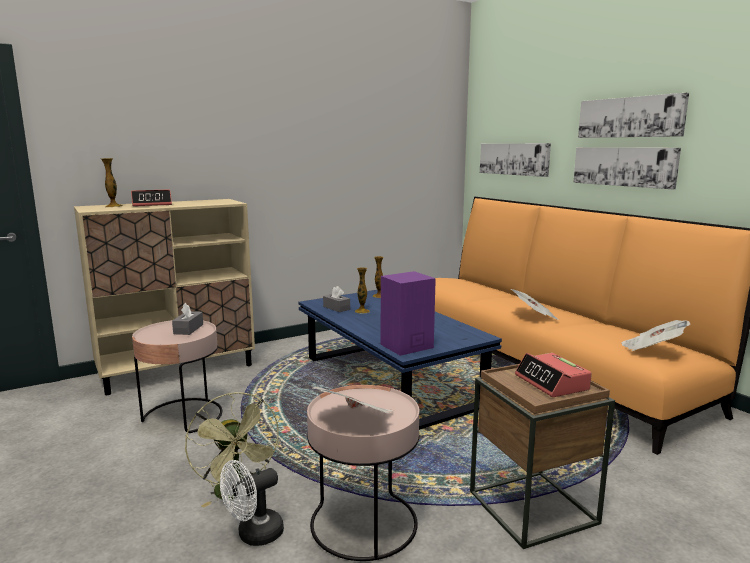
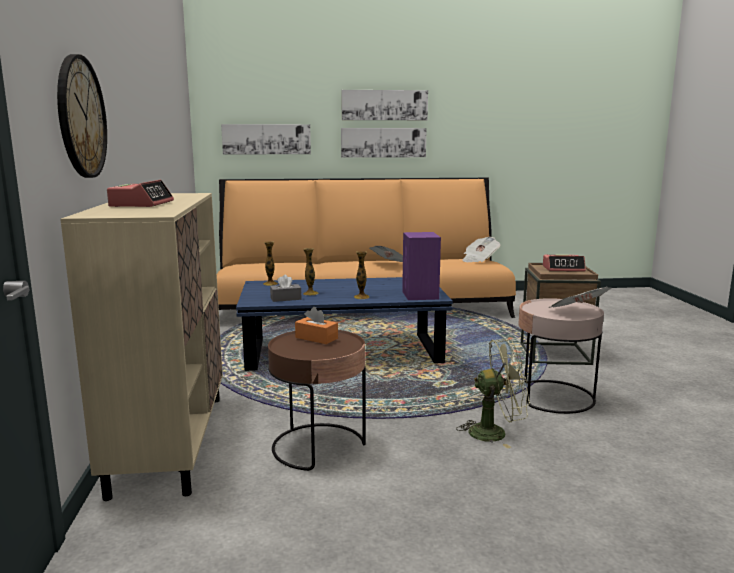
camera: 65 degrees left, 0 degrees up
(113, 206) = (123, 210): vase -> vase (361, 297)
(145, 147) = (81, 117): none -> wall clock
(183, 416) = (318, 446): pink side table -> brown side table
(188, 329) = (316, 338): grey tissue box -> orange tissue box
(254, 535) = (555, 432): white fan -> none

